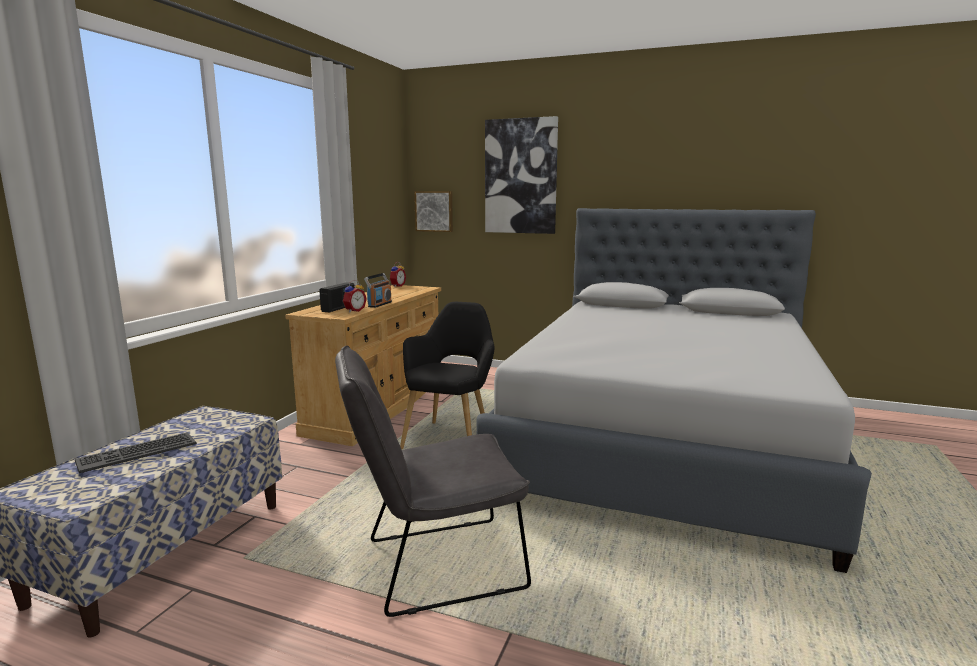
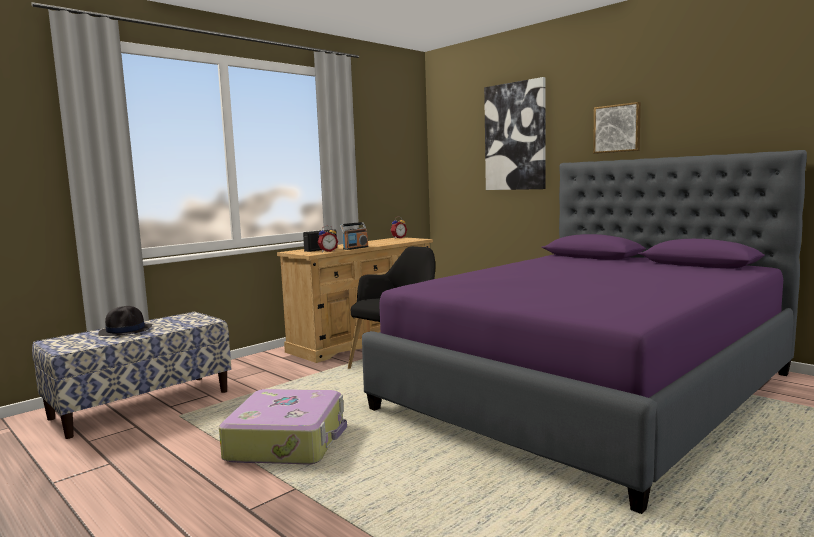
camera: 25 degrees right, 5 degrees down
(137, 452) = (126, 330): keyboard -> black hat
(433, 566) = (288, 441): grey chair -> suitcase
(434, 211) = (447, 173): picture -> picture (617, 128)
(663, 442) = (589, 391): grey bed -> purple bed

